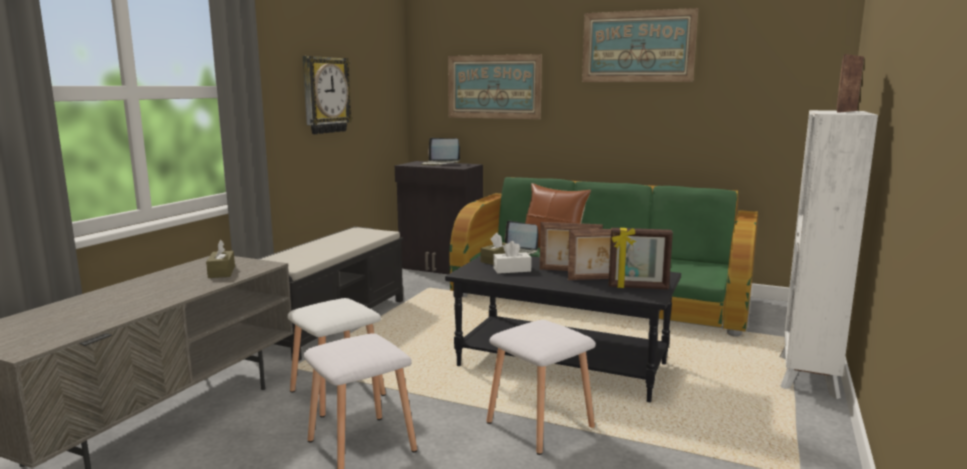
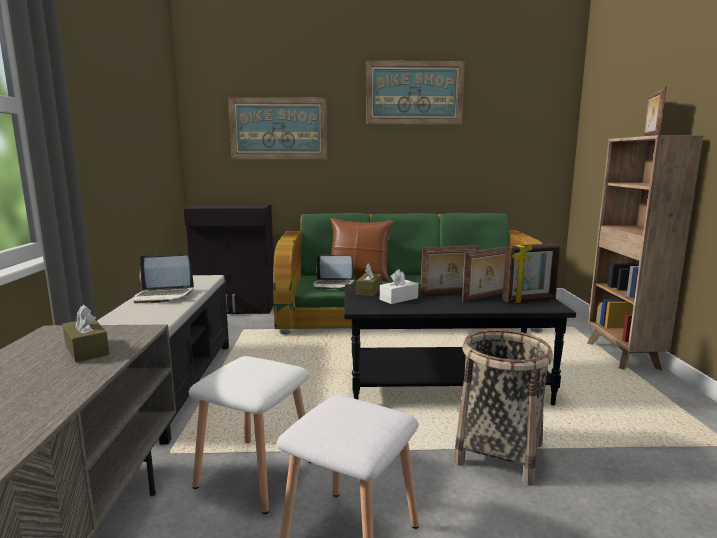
camera: 25 degrees left, 0 degrees up
(325, 95) = (121, 127): wall clock -> none
(440, 164) = (229, 205): laptop -> laptop (163, 296)
(541, 425) = (499, 454): white stool -> basket
(807, 377) = (623, 356): white bookcase -> brown bookcase

